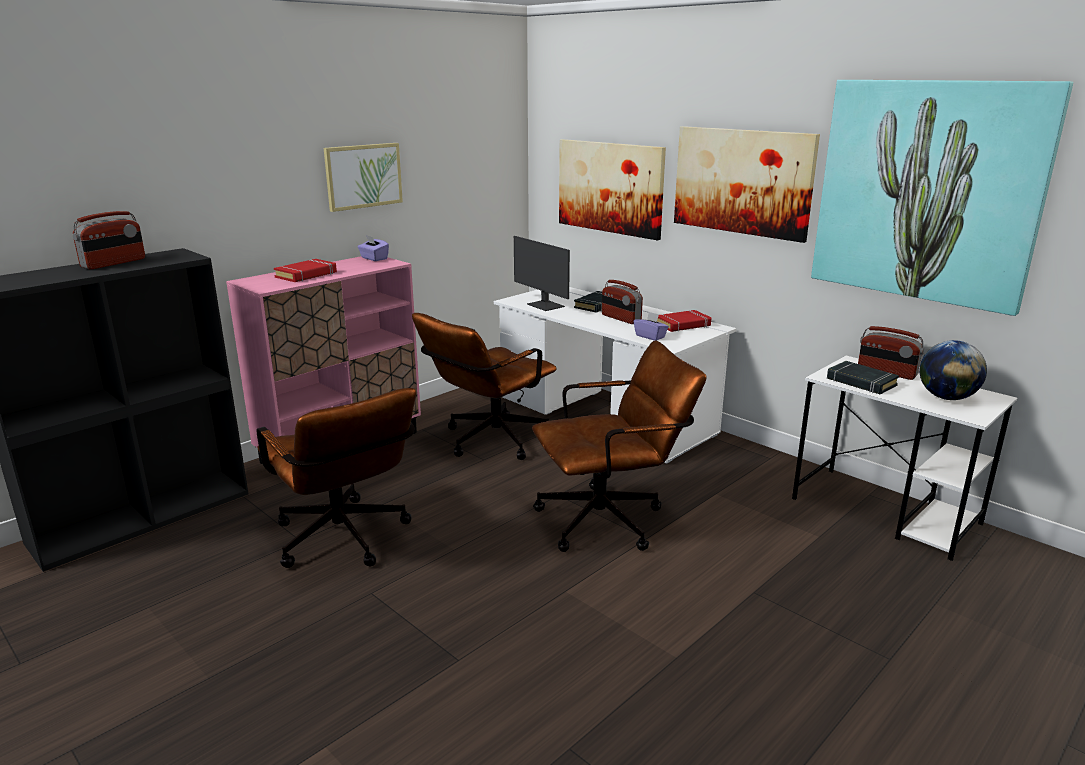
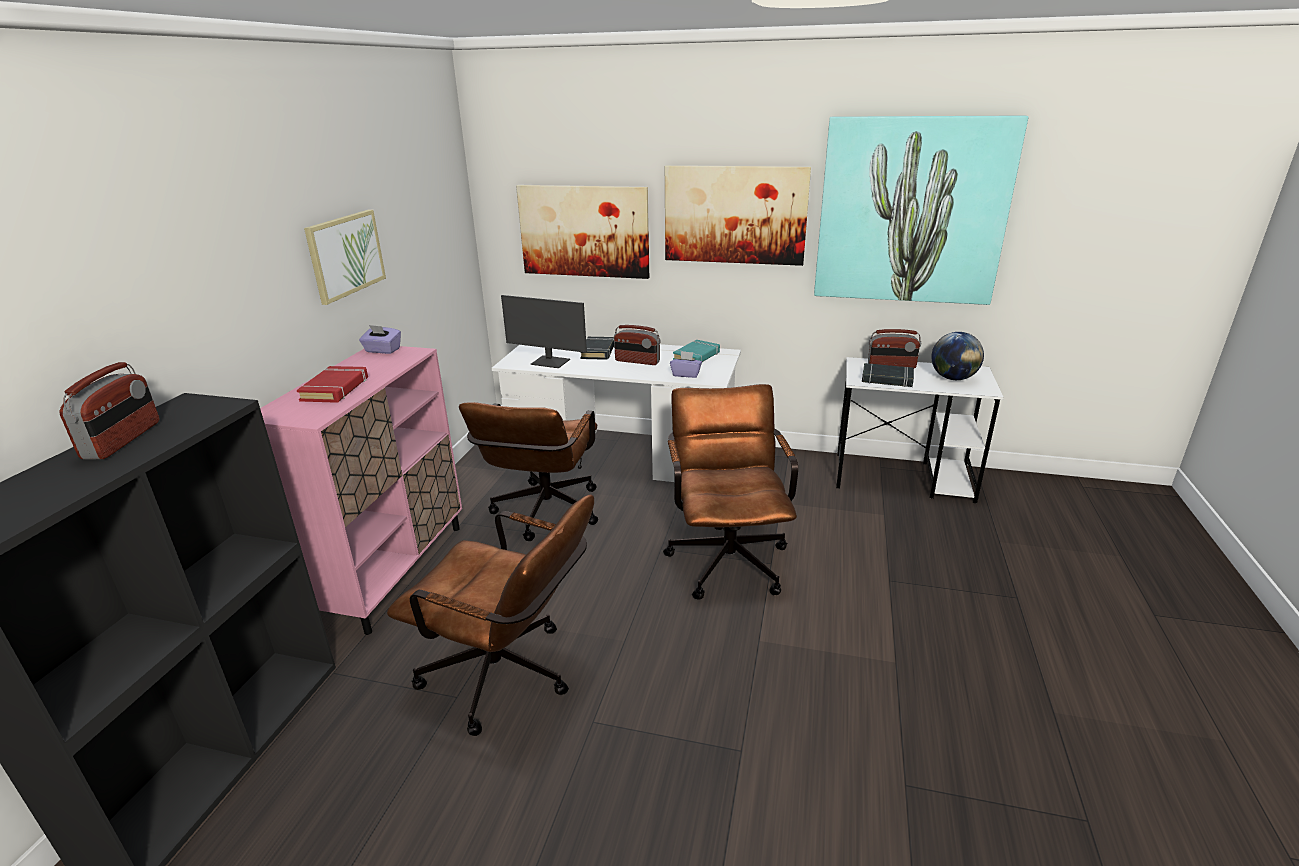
camera: 30 degrees left, 5 degrees up
(611, 519) = (727, 556): brown office chair -> brown office chair turned 45 degrees counterclockwise
(683, 325) = (697, 356): red book -> turquoise book

